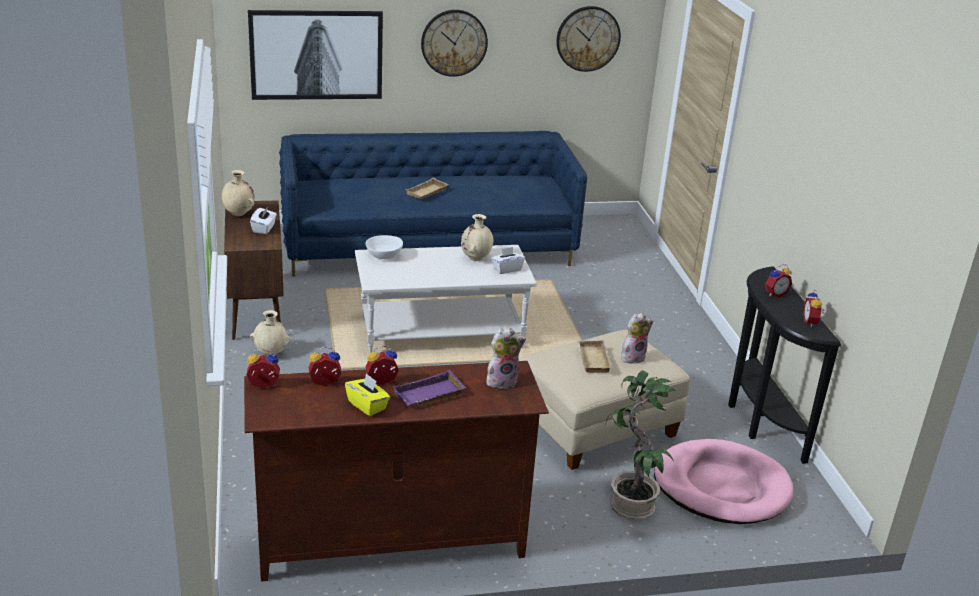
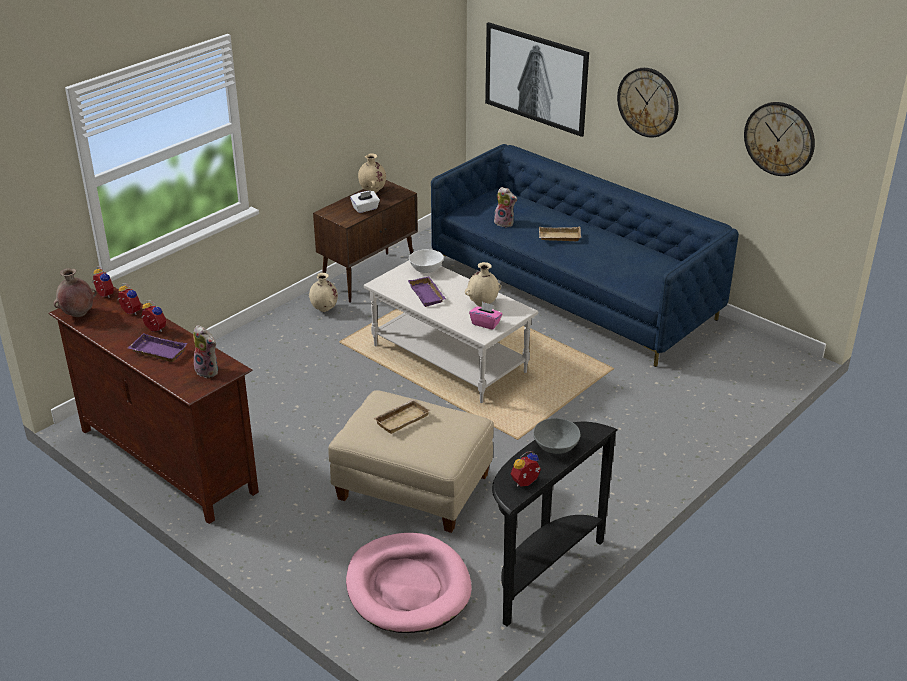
camera: 55 degrees right, 5 degrees up
(280, 414) = (78, 314): none -> brown vase
(367, 405) = (119, 337): yellow tissue box -> none
(426, 271) = (428, 294): none -> purple tray
(506, 269) = (485, 323): white tissue box -> pink tissue box
(630, 505) = (327, 547): potted plant -> none
(633, 357) = (434, 437): plush toy -> plush toy (505, 223)
(775, 293) = (556, 446): alarm clock -> grey bowl

